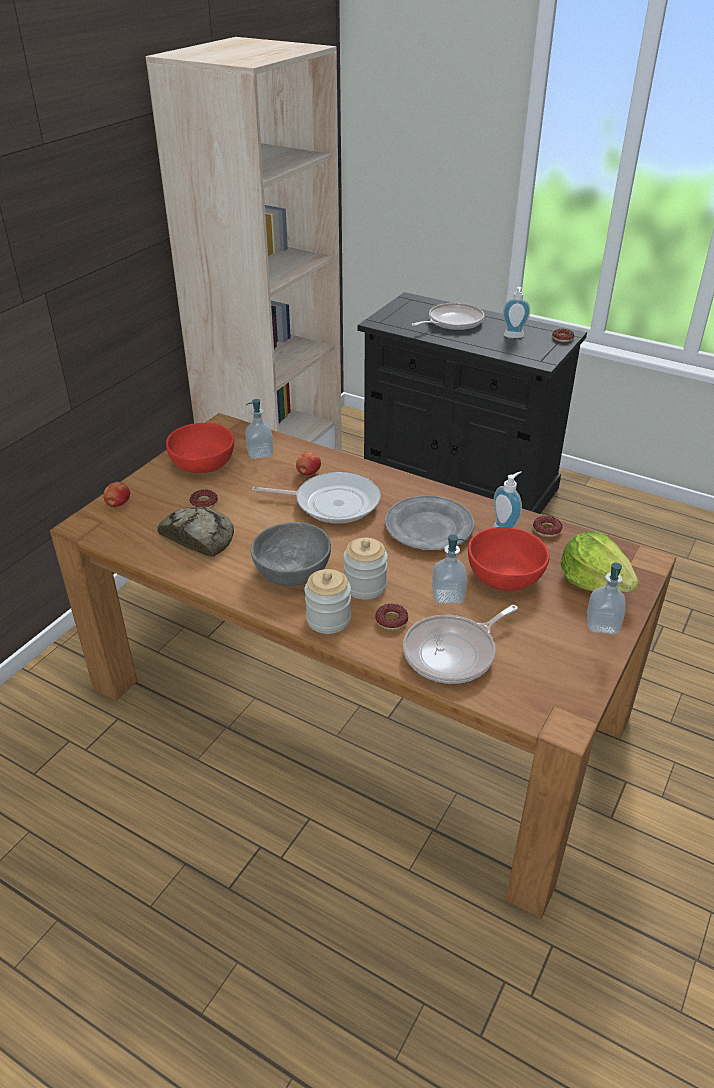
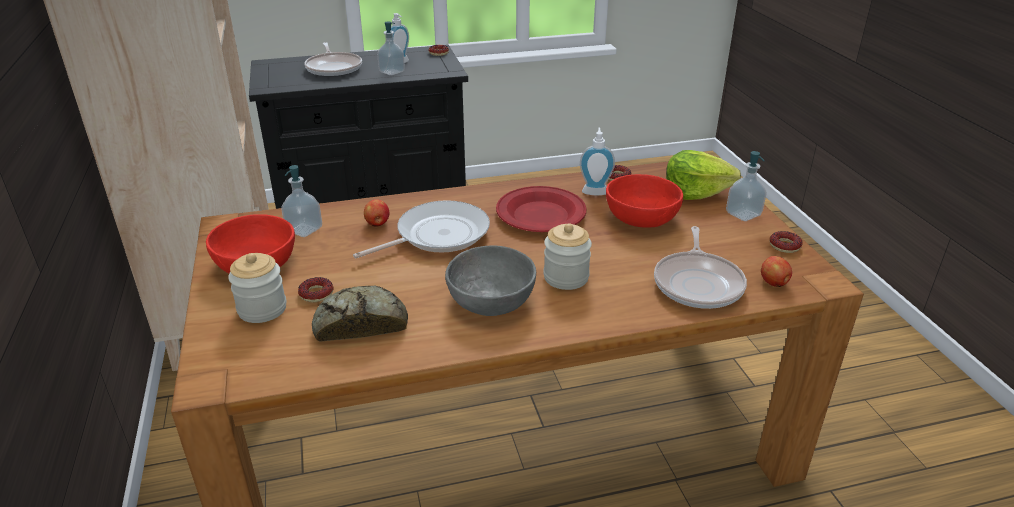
camera: 45 degrees left, 5 degrees down
(118, 504) = (219, 343): apple -> apple (774, 283)
(328, 619) = (581, 316): jar -> jar (262, 309)
(391, 620) = (624, 288): donut -> donut (784, 246)
(428, 527) = (540, 214): grey plate -> red plate
(448, 595) = (631, 250): soap dispenser -> soap dispenser (392, 72)
(452, 322) = (334, 68): frying pan -> frying pan turned 150 degrees clockwise

